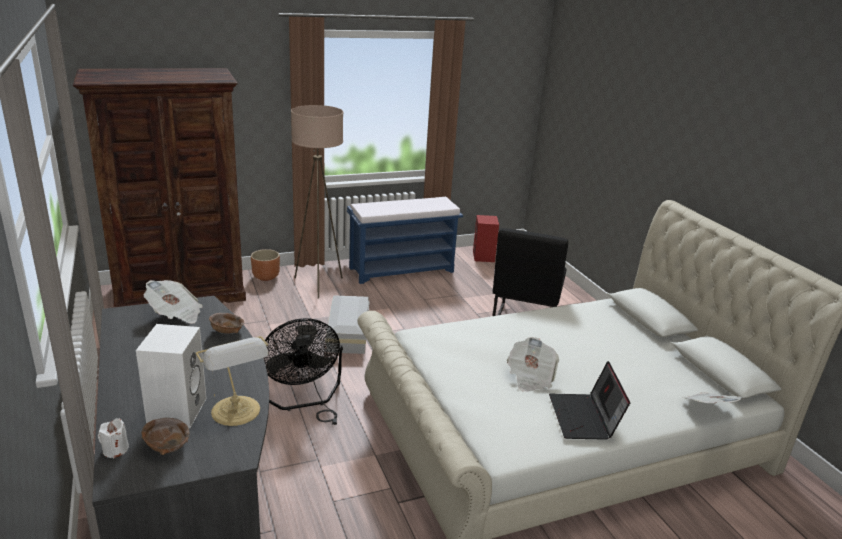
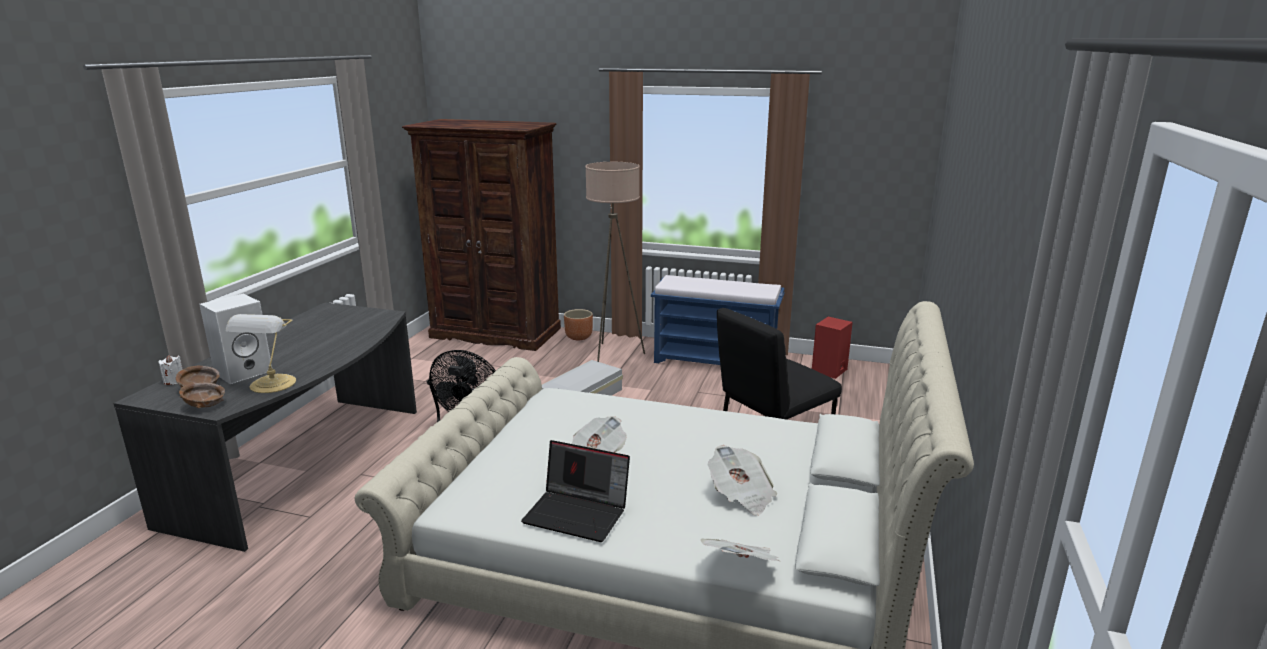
camera: 40 degrees right, 5 degrees down
(175, 314) = (357, 316): newspaper -> newspaper (741, 495)
(227, 331) = (366, 335): brown bowl -> brown bowl (204, 405)
(584, 418) = (578, 513): laptop -> laptop turned 105 degrees counterclockwise

